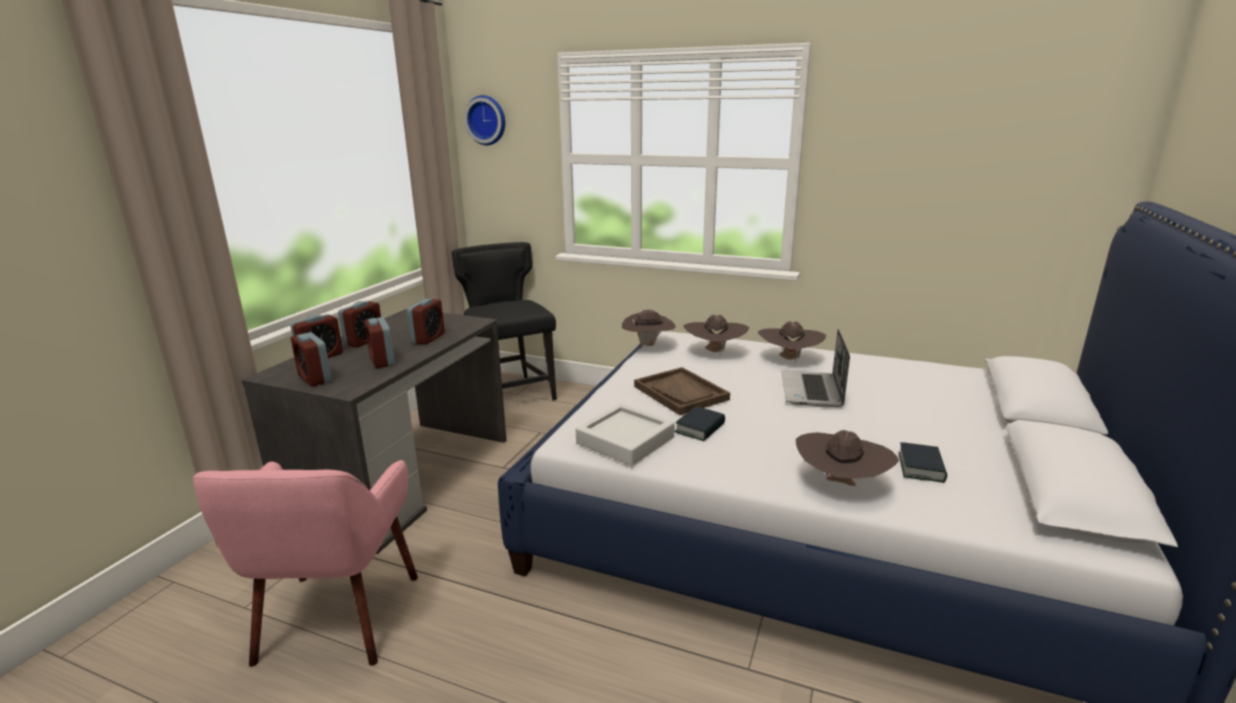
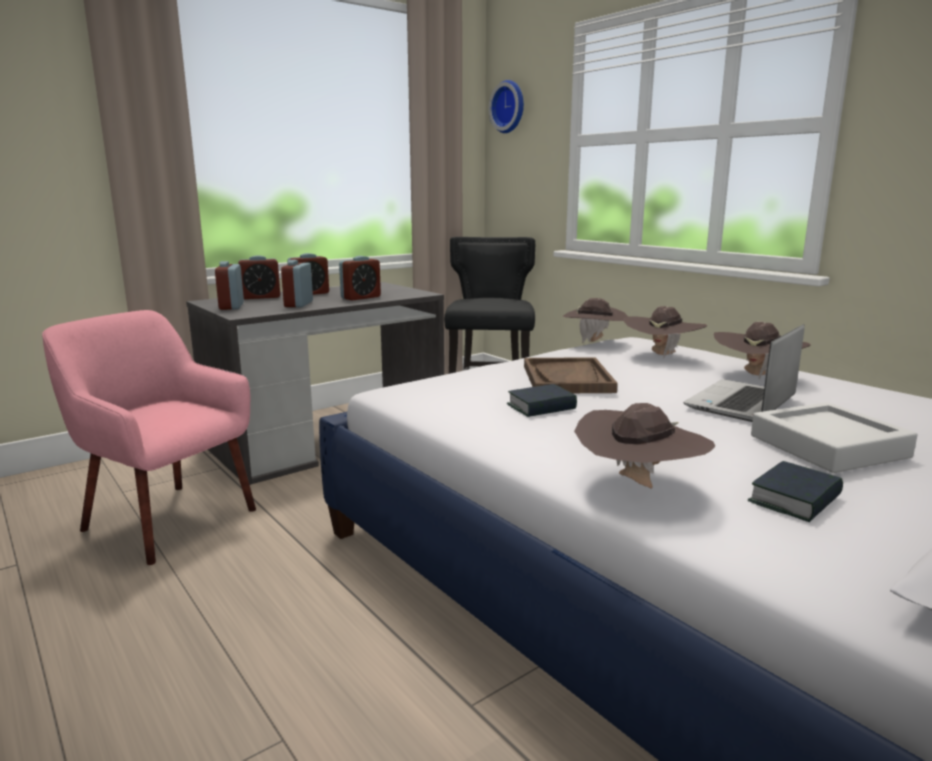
camera: 30 degrees right, 5 degrees down
(336, 619) = (167, 520): pink armchair -> pink armchair turned 90 degrees clockwise
(625, 440) = (444, 400): grey tray -> grey tray (828, 446)

